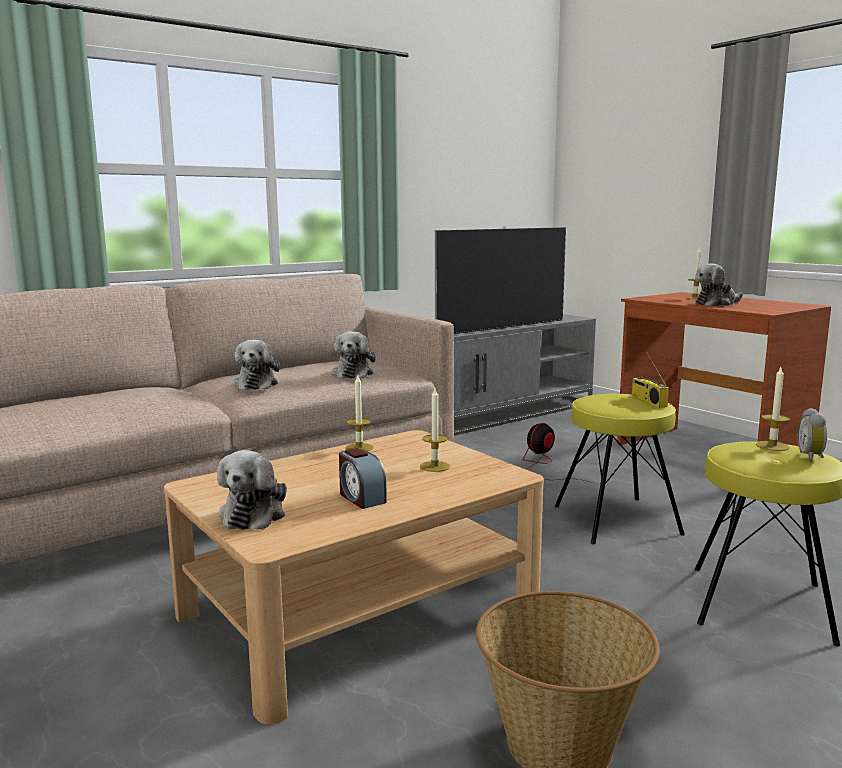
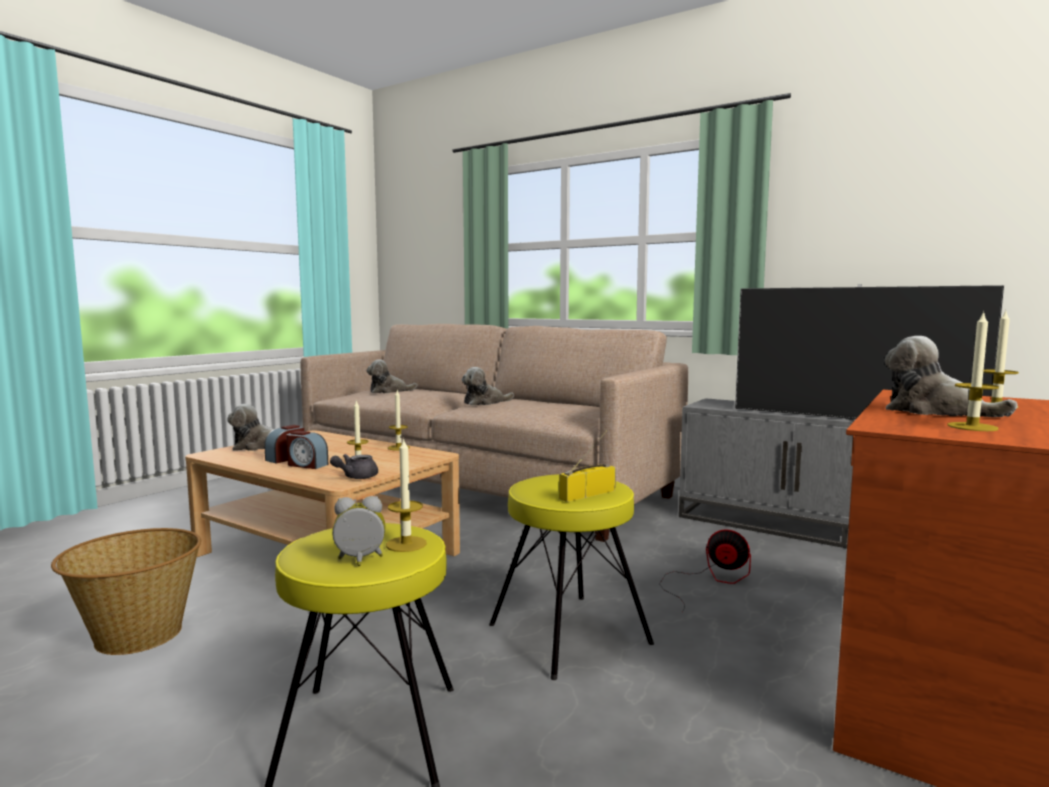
camera: 70 degrees right, 5 degrees down
(353, 373) = (546, 411): plush toy -> plush toy (389, 391)
(412, 488) = (307, 465): none -> alarm clock
(492, 469) = (356, 477): none -> grey teapot
(764, 306) = (972, 427): none -> candle

